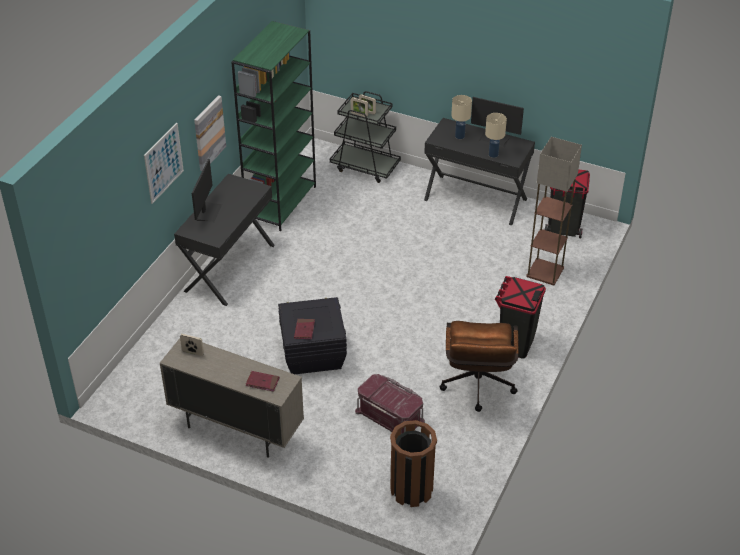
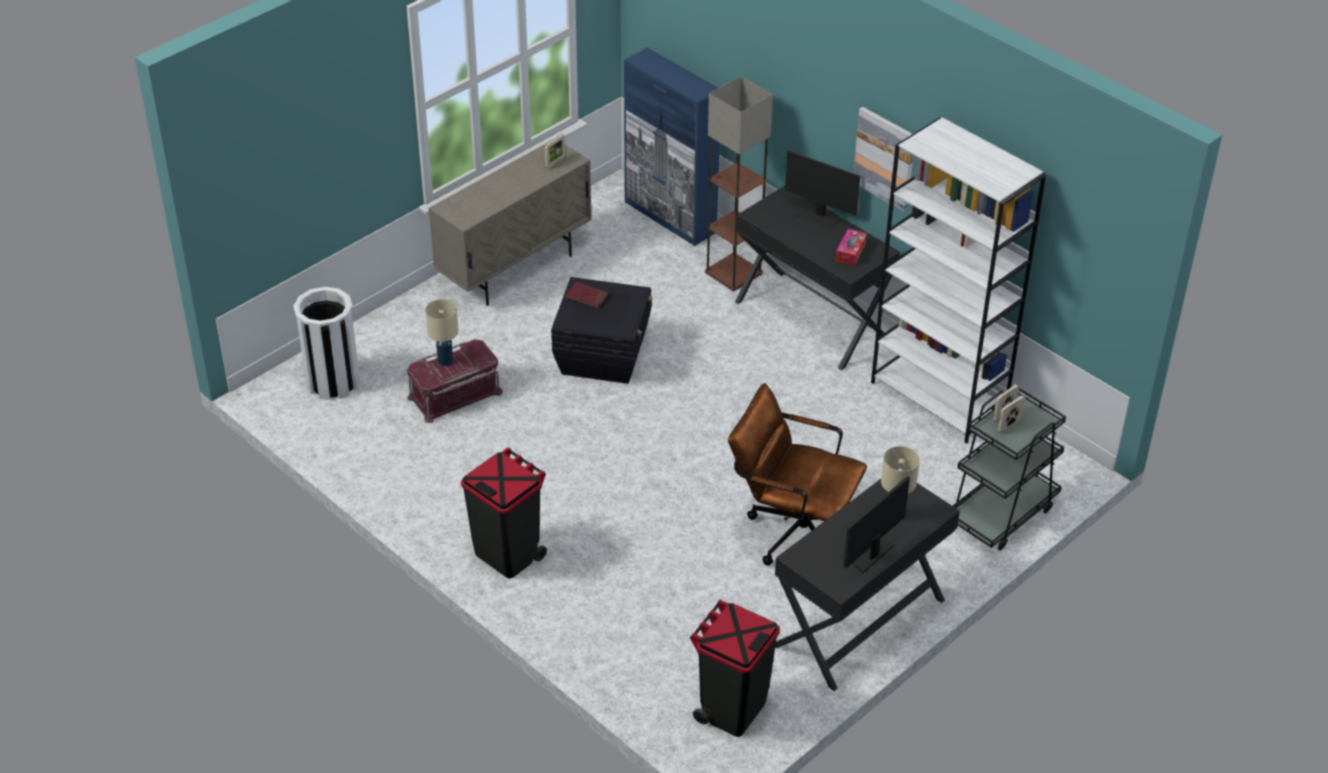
camera: 110 degrees right, 0 degrees up
(139, 362) = (670, 217): none -> blue cabinet
(163, 163) = (798, 87): picture -> none
(238, 192) = (850, 252): none -> tissue box
(262, 382) = (474, 202): red book -> none
(281, 203) = (939, 397): green bookcase -> white bookcase
(411, 489) = (333, 382): brown trash can -> white trash can
(477, 388) = (450, 487): brown office chair -> brown office chair (792, 530)
(493, 154) = (825, 538): beige table lamp -> beige table lamp (445, 360)
(544, 272) = (638, 643): floor lamp -> floor lamp (733, 272)

